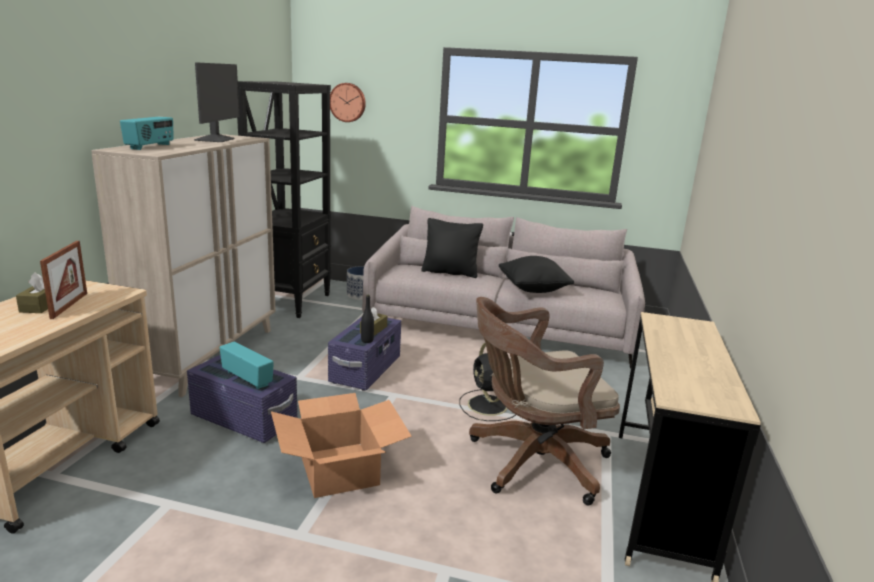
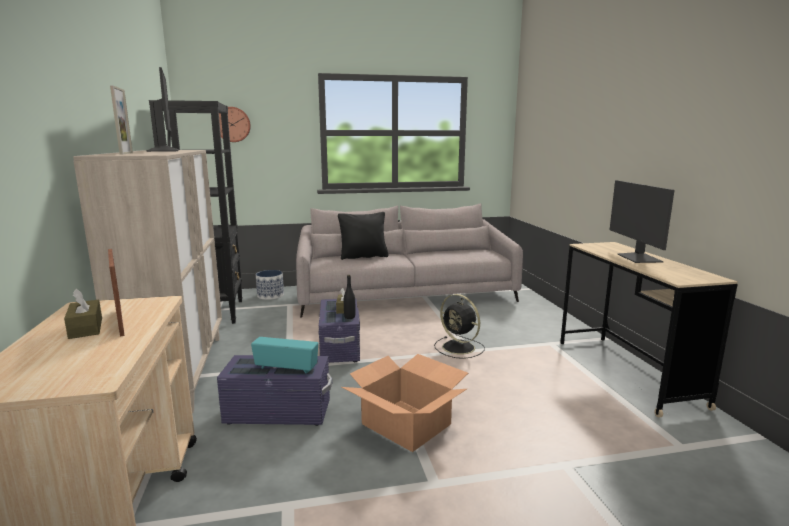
camera: 25 degrees left, 5 degrees down
(150, 147) = (126, 153): radio -> picture frame
(531, 462) = (531, 375): brown office chair -> none
(533, 289) = (436, 257): black pillow -> none
(690, 353) = (638, 258): none -> monitor

